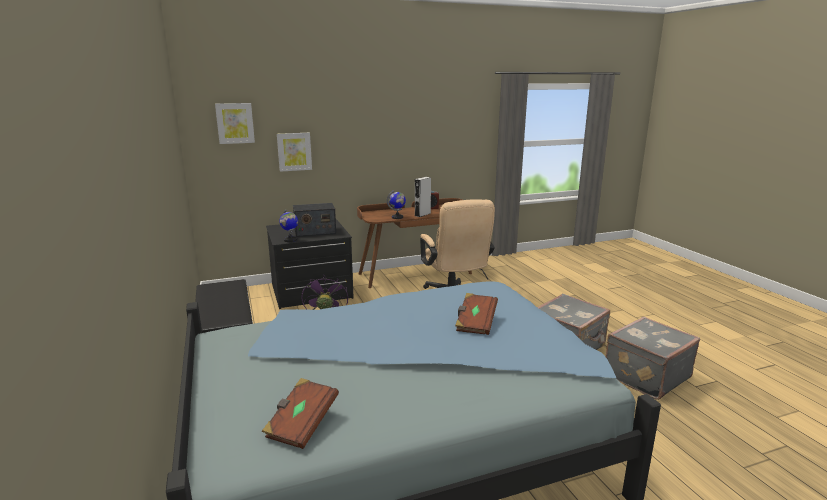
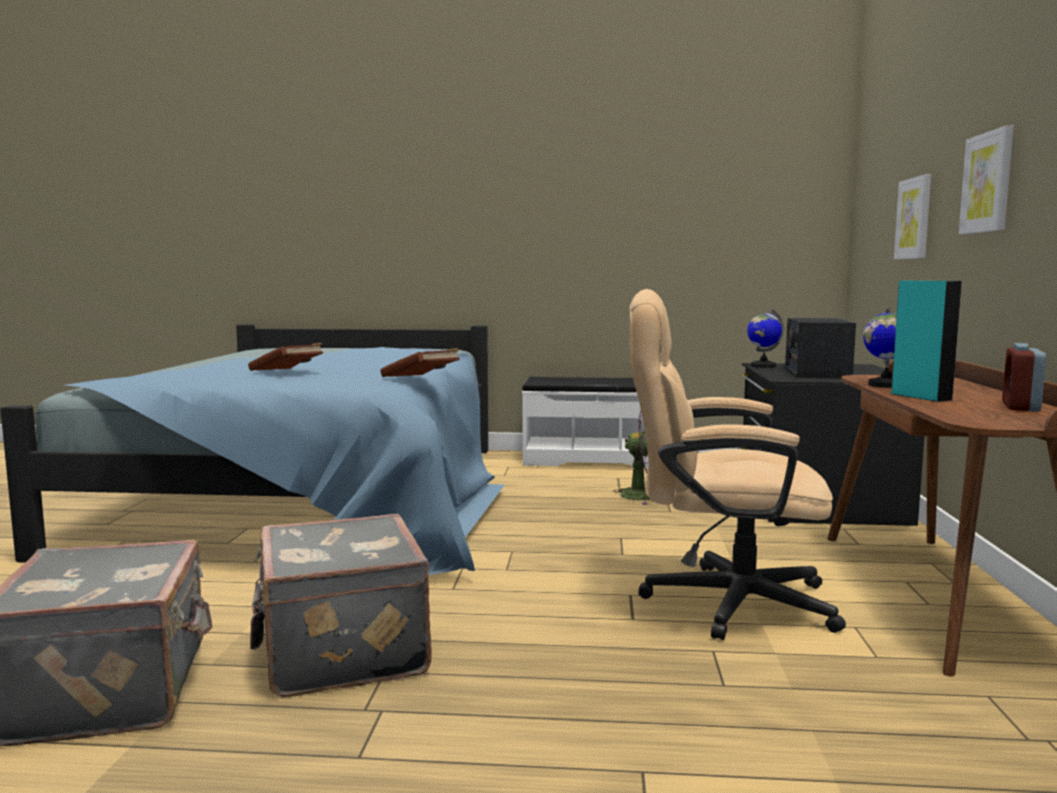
camera: 115 degrees right, 10 degrees down
(235, 123) = (879, 168): picture -> picture (988, 183)
(301, 424) = (265, 352): brown book -> brown book (421, 379)
(422, 214) = (920, 397): grey speaker -> turquoise speaker

